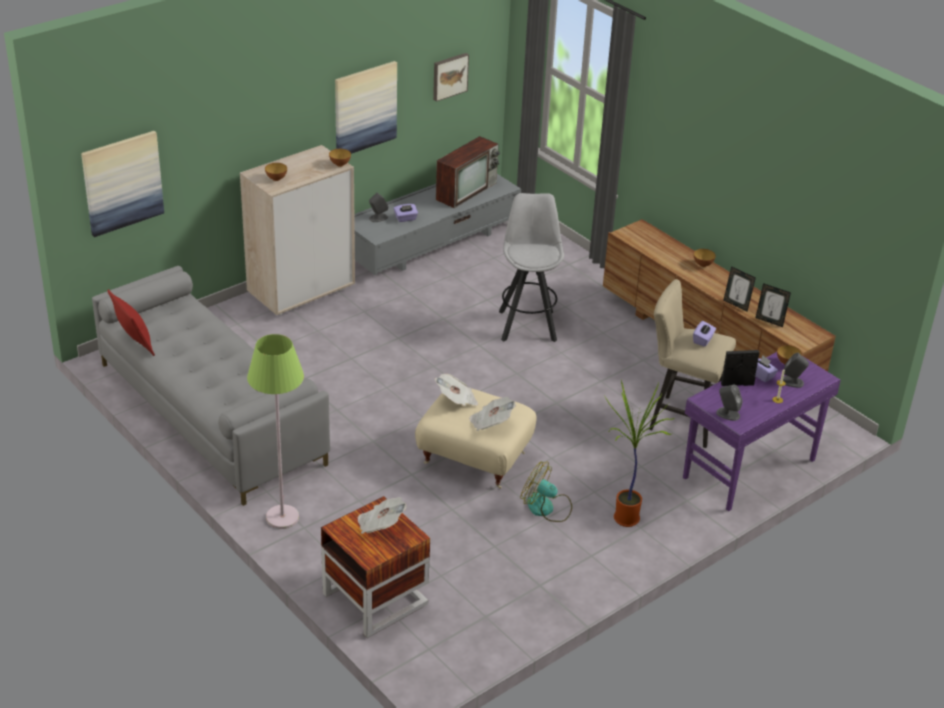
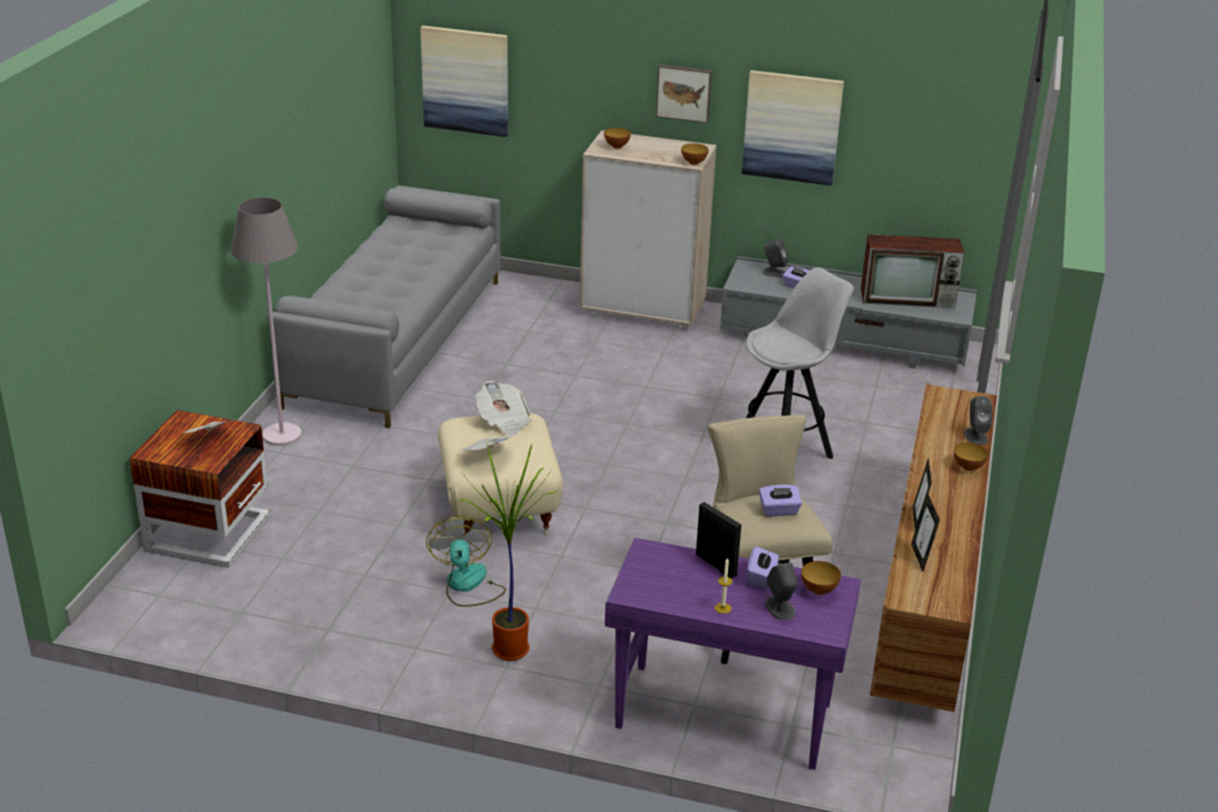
camera: 55 degrees right, 5 degrees down
(134, 343) = (372, 234): red pillow -> none
(282, 517) = (282, 435): green floor lamp -> grey floor lamp
(449, 76) = (931, 138): picture -> picture (684, 92)
(727, 414) = (639, 578): grey speaker -> grey speaker (975, 436)

